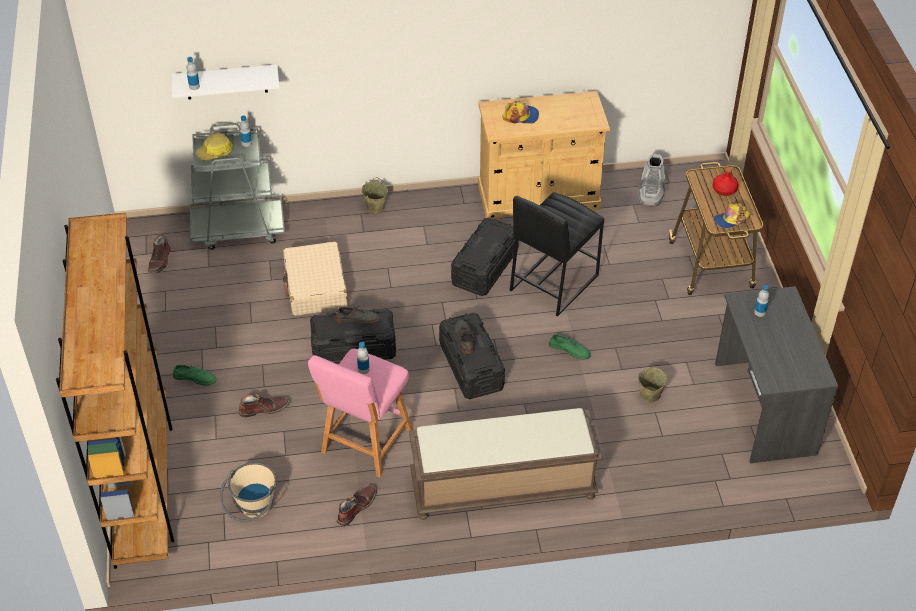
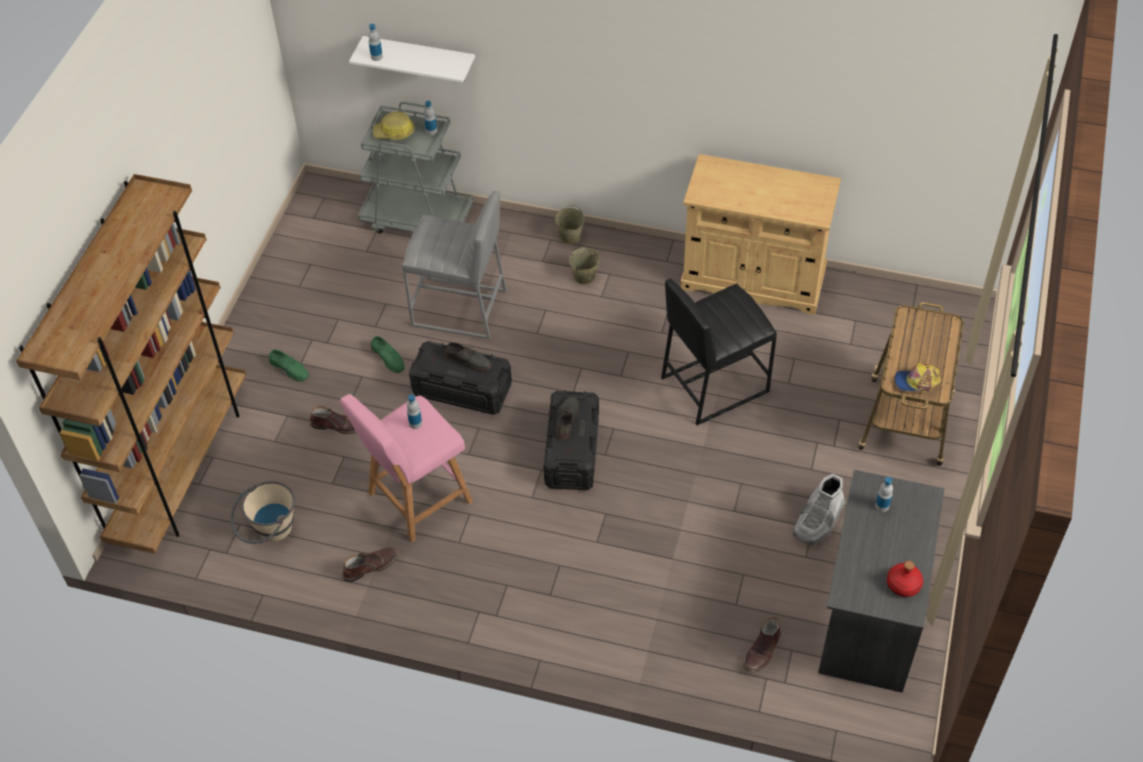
camera: 25 degrees right, 5 degrees up
(160, 260) = (322, 229): brown boot -> brown boot (762, 651)
(315, 287) = (460, 309): beige suitcase -> grey stool
(485, 267) = (649, 343): black storage box -> none
(502, 488) = (530, 600): brown bench -> none
(521, 116) = (736, 184): cap -> none
(569, 349) = (689, 468): green shoe -> green shoe (388, 357)
(650, 395) = (748, 552): beige bucket -> beige bucket (584, 277)
(651, 192) = (885, 312): grey boot -> grey boot (818, 520)
(724, 189) = (930, 342): red bottle -> red bottle (903, 584)

